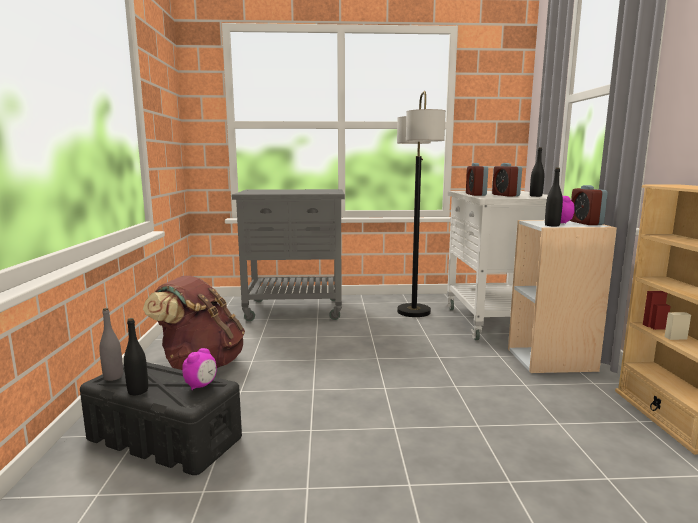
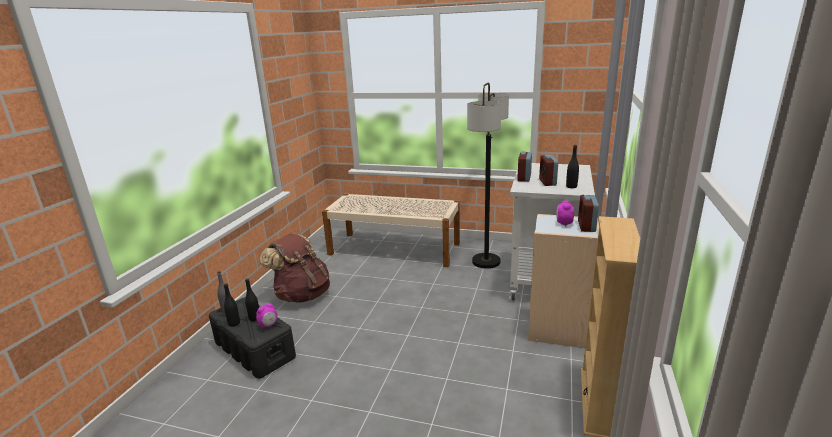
camera: 20 degrees right, 10 degrees up
(295, 310) = (394, 249): grey cart -> beige bench
(552, 225) = (548, 229): black bottle -> black bottle (254, 318)

